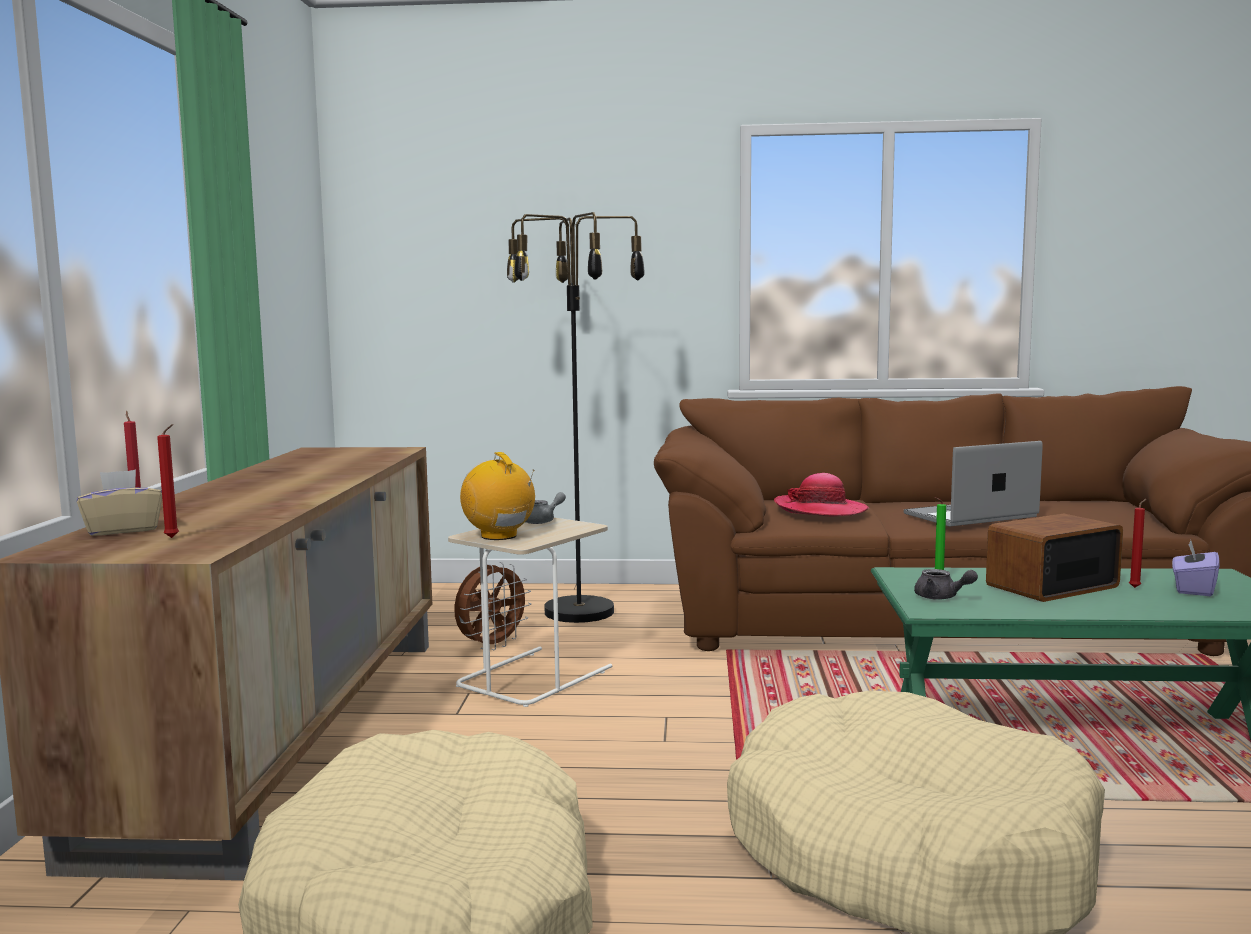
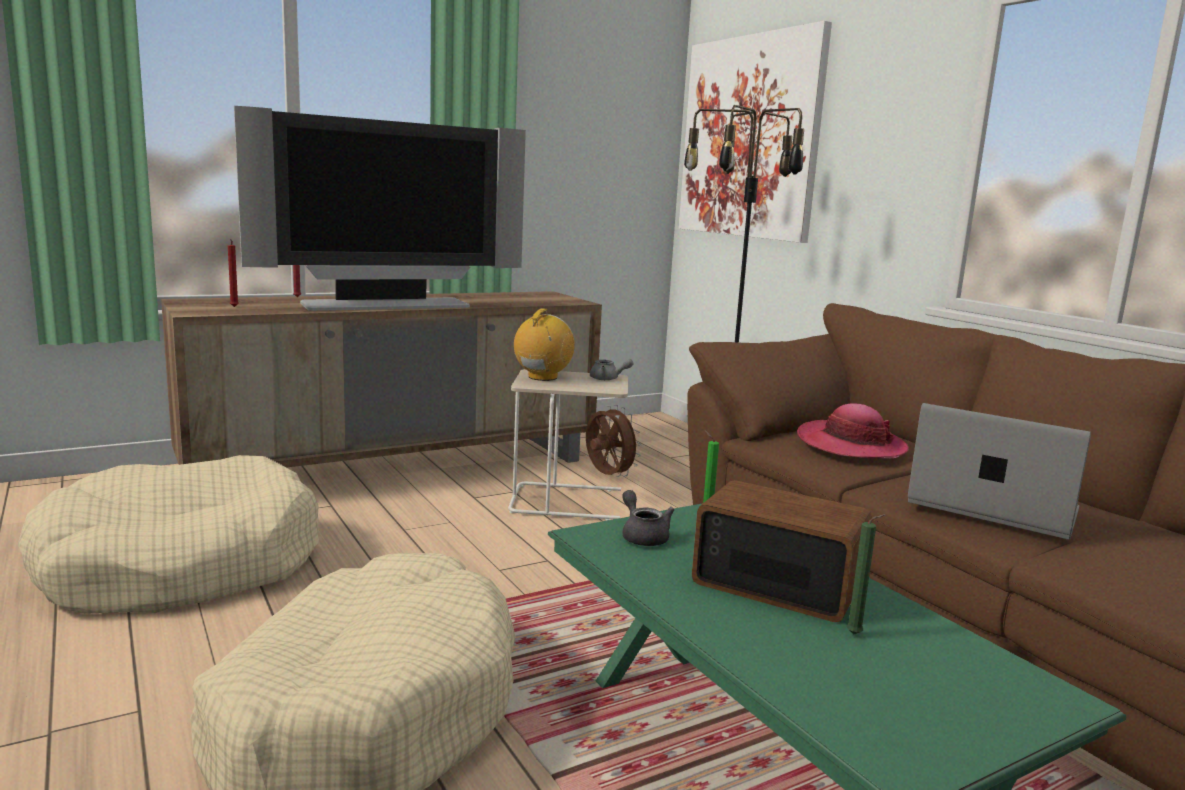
camera: 55 degrees right, 5 degrees up
(122, 530) = (250, 300): beige tissue box -> none
(297, 492) = (388, 305): none -> television
(454, 242) = (749, 138): none -> picture
(491, 646) = (607, 476): brown fan -> brown fan turned 135 degrees counterclockwise
(941, 597) = (643, 536): grey teapot -> grey teapot turned 150 degrees clockwise
(1136, 587) = (856, 635): red candle -> green candle
(1193, 589) = (915, 676): purple tissue box -> none

